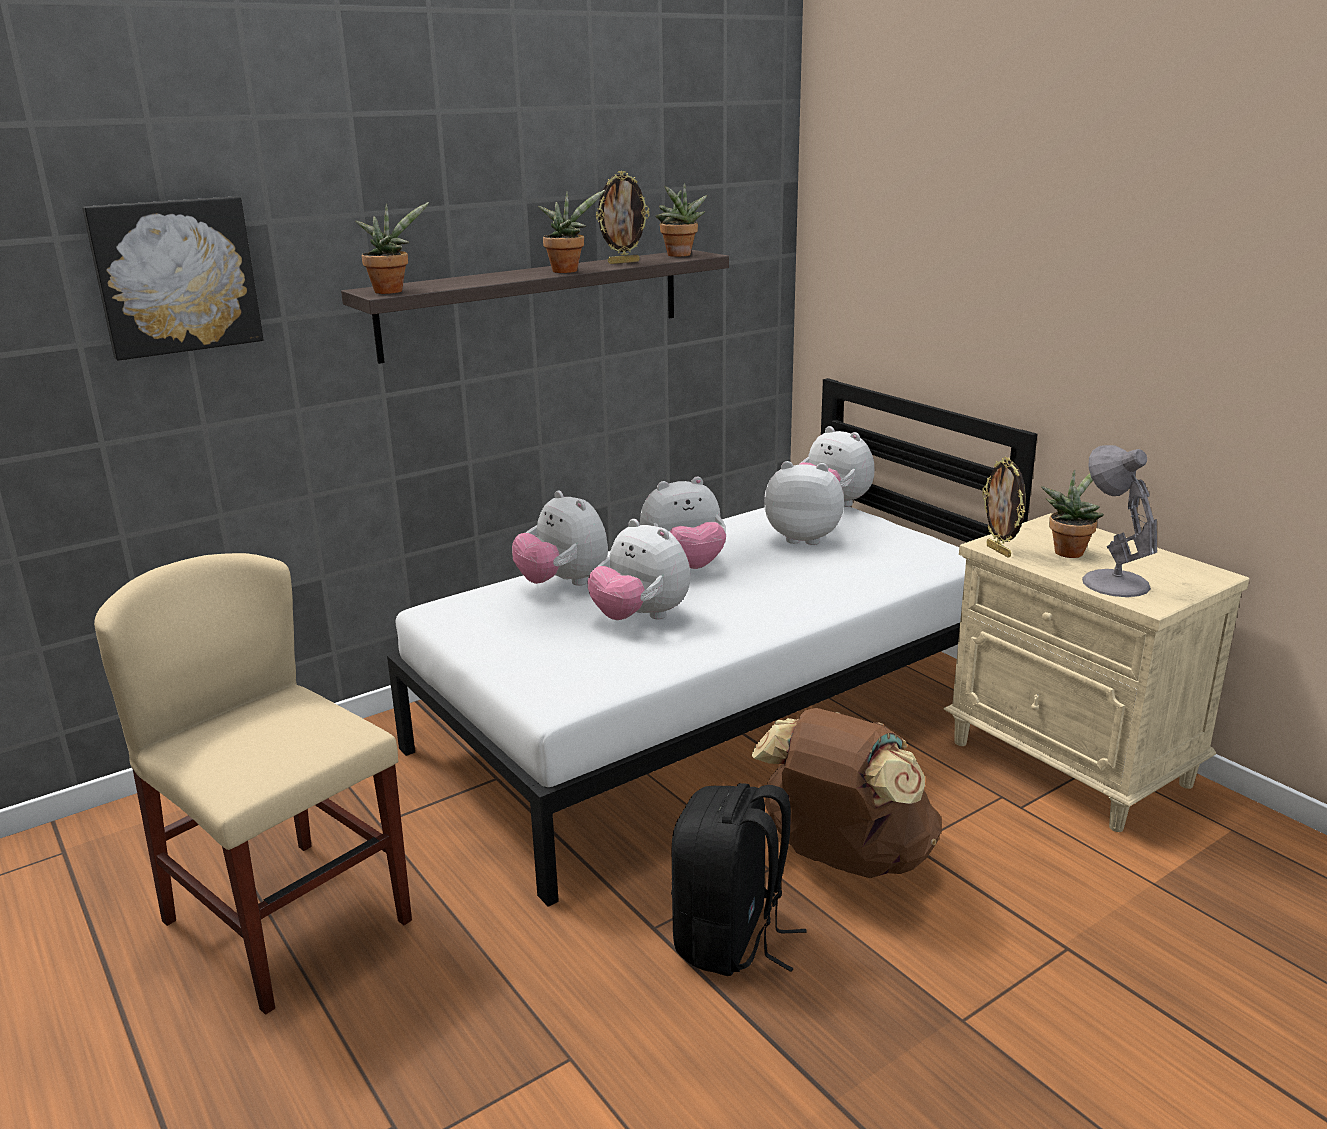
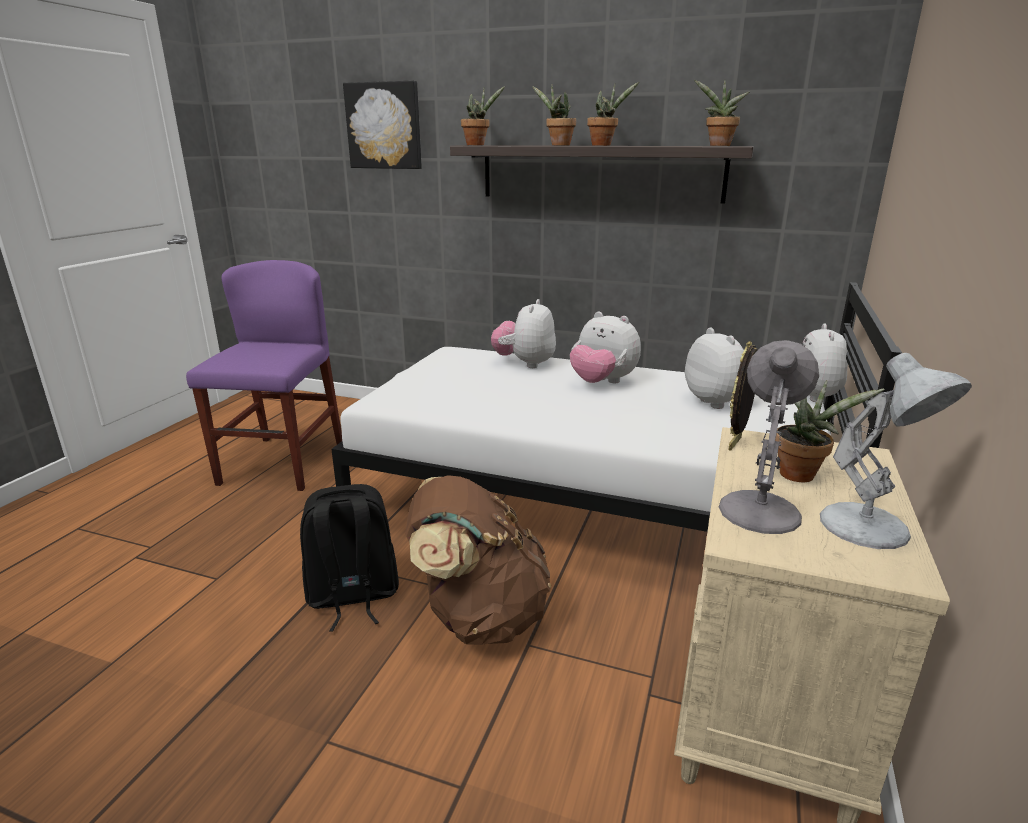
camera: 55 degrees right, 0 degrees up
(288, 921) = (282, 463): beige chair -> purple chair
(508, 277) = (557, 145): none -> potted plant
(623, 262) = (660, 145): picture frame -> none
(640, 617) = (509, 392): plush toy -> none
(1158, 563) = (868, 527): none -> white table lamp

